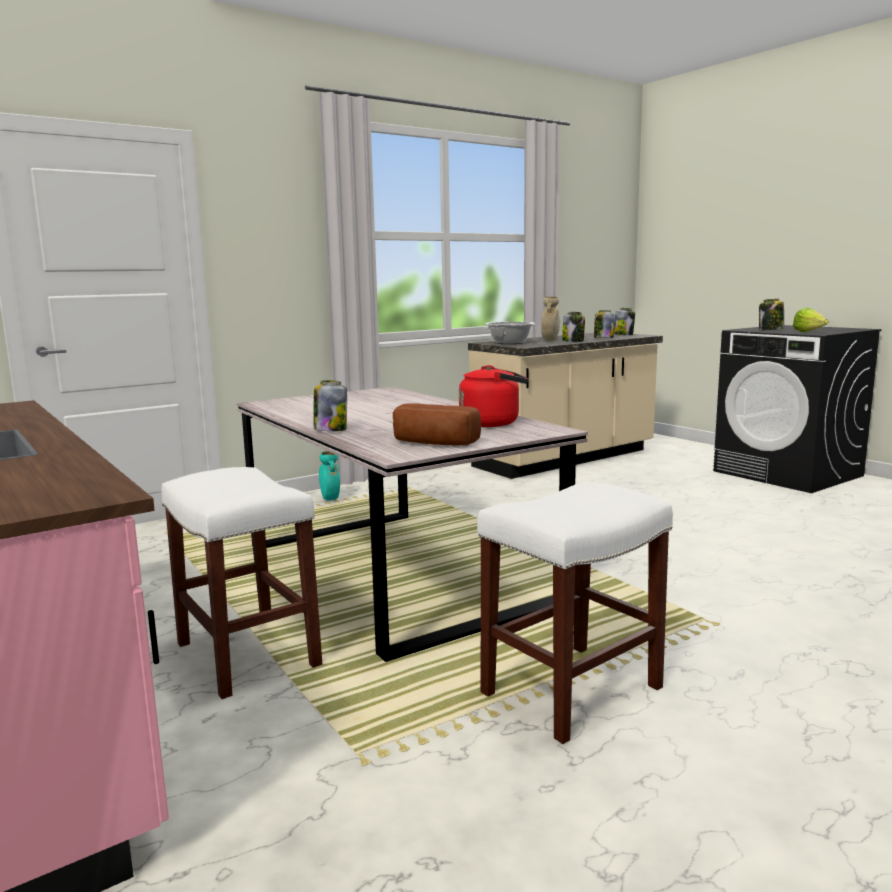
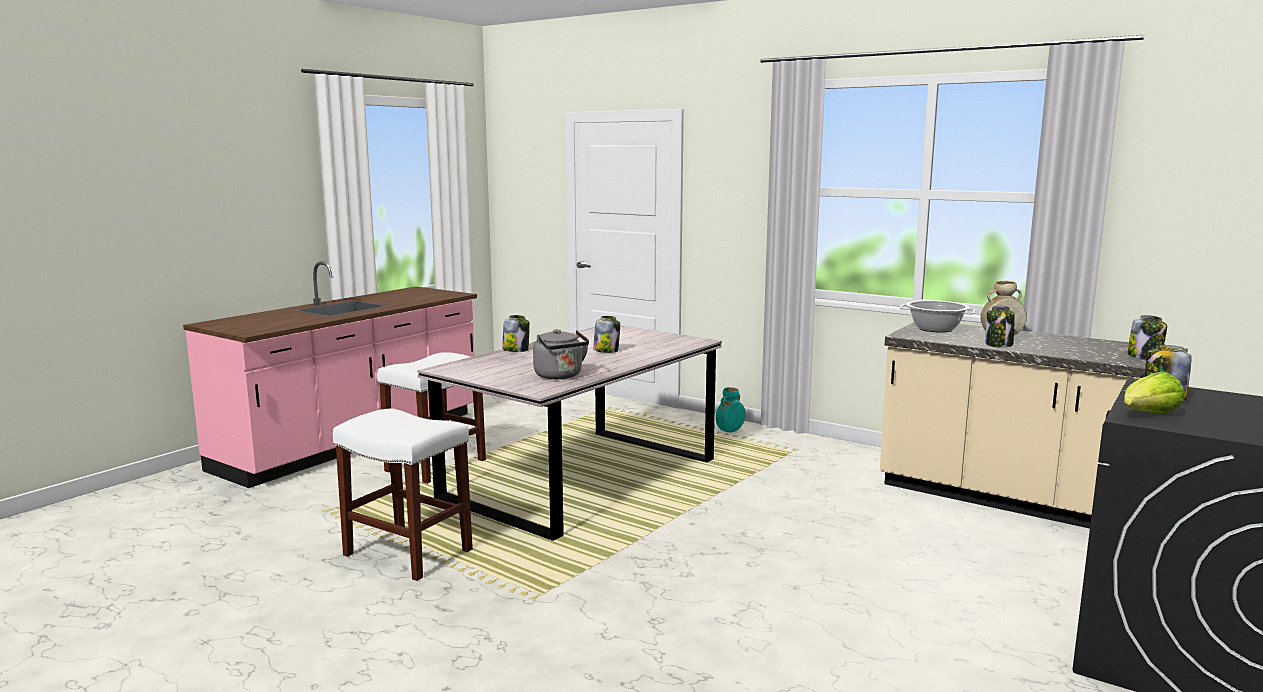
camera: 70 degrees right, 0 degrees up
(433, 443) = (479, 371): bread -> none
(493, 423) = (560, 376): red kettle -> grey kettle
(603, 338) = (1064, 352): jar -> jar (606, 351)

